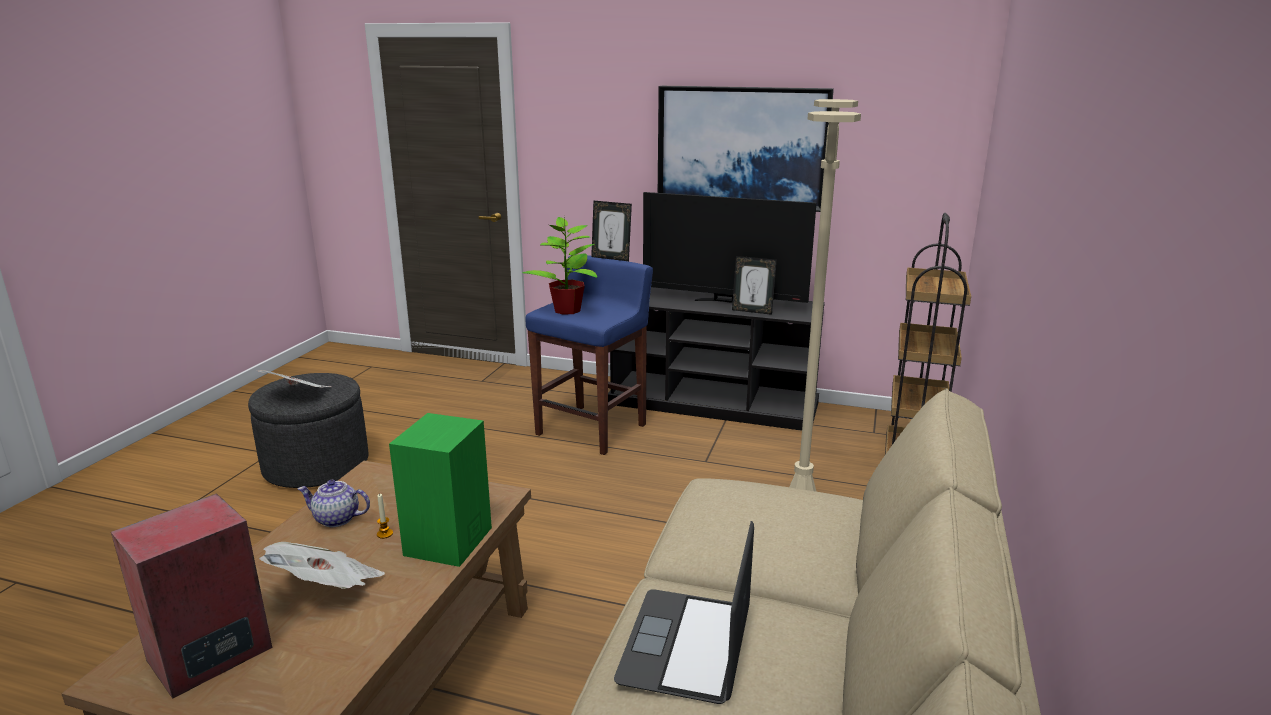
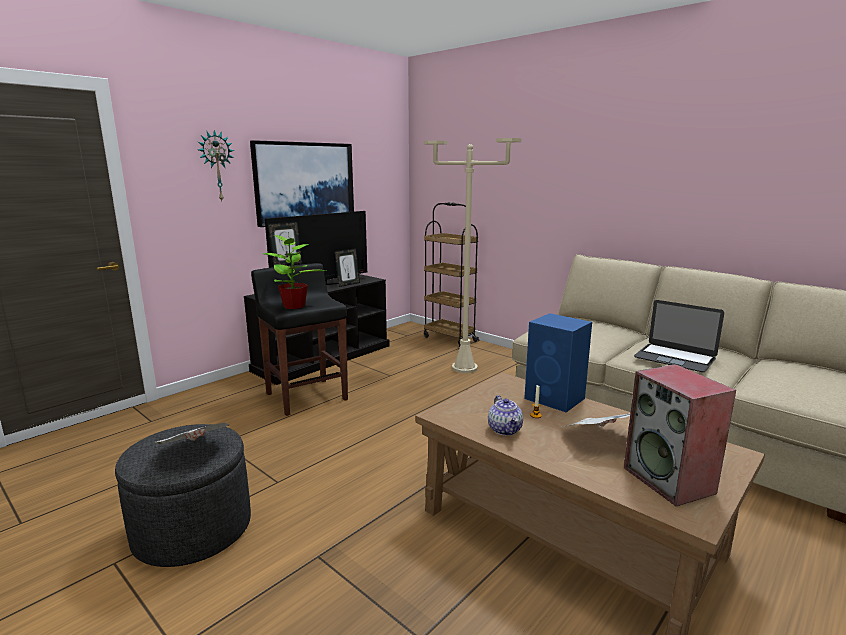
camera: 65 degrees left, 5 degrees down
(336, 519) = (505, 430): teapot -> teapot turned 45 degrees counterclockwise
(447, 542) = (556, 399): green speaker -> blue speaker
(592, 429) = (306, 396): blue stool -> black stool
(613, 118) = (216, 166): none -> wall clock

